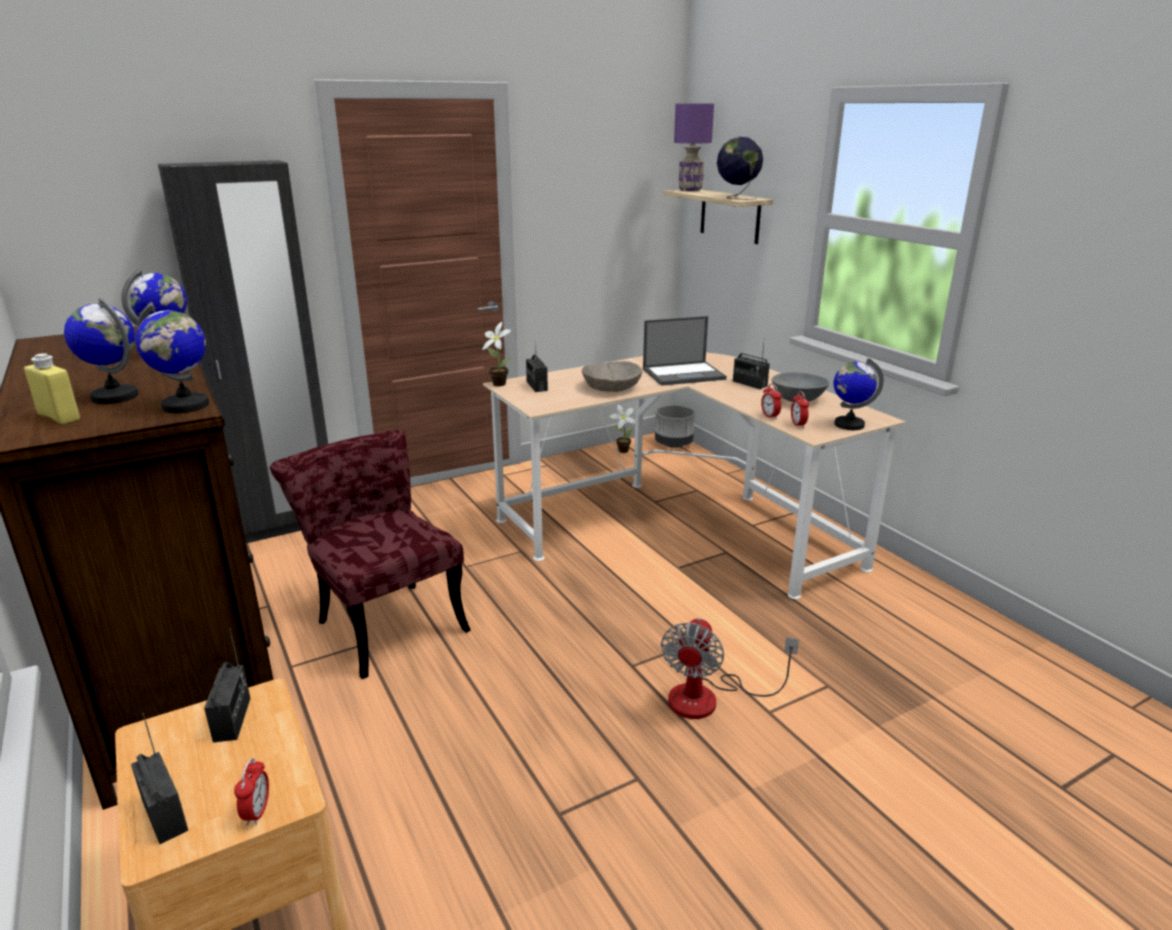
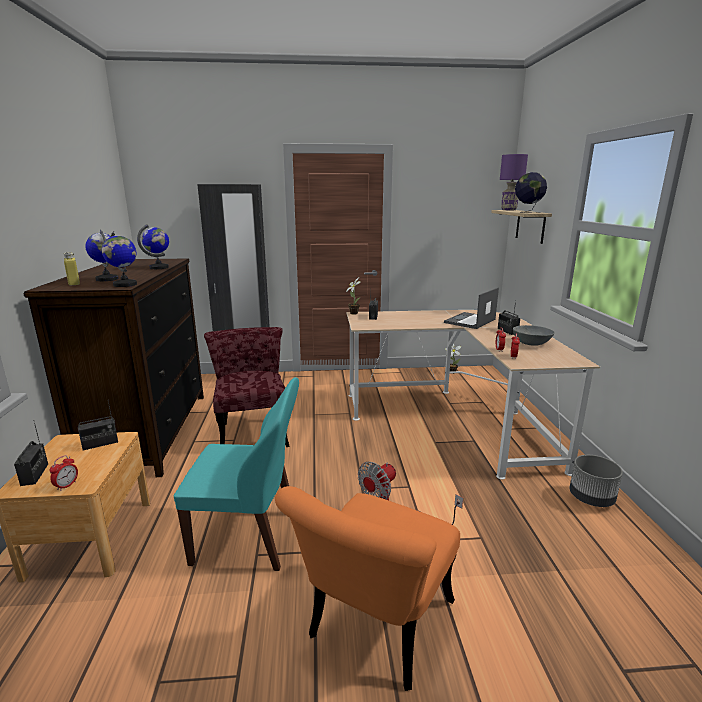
camera: 25 degrees right, 5 degrees down
(232, 719) = (100, 443): radio -> radio turned 45 degrees clockwise
(526, 793) = (249, 537): none -> turquoise chair
(611, 387) = (415, 322): beige bowl -> none
(674, 444) = (488, 374): grey planter -> grey planter (591, 499)
(684, 374) = (470, 321): laptop -> laptop turned 120 degrees clockwise
(794, 852) = (374, 630): none -> orange chair
(848, 424) = (551, 362): globe -> none

